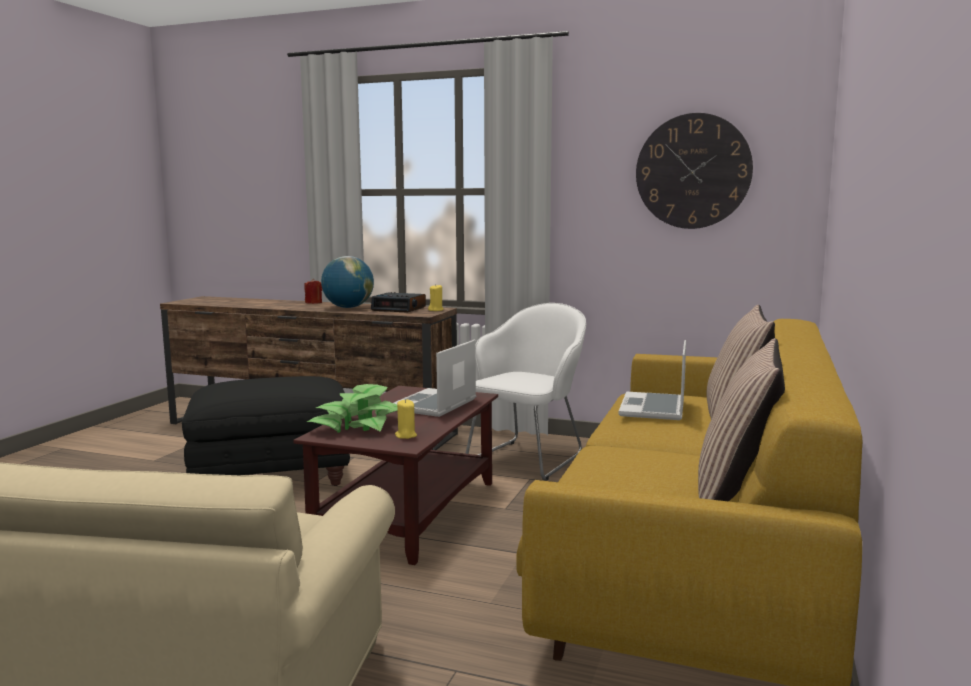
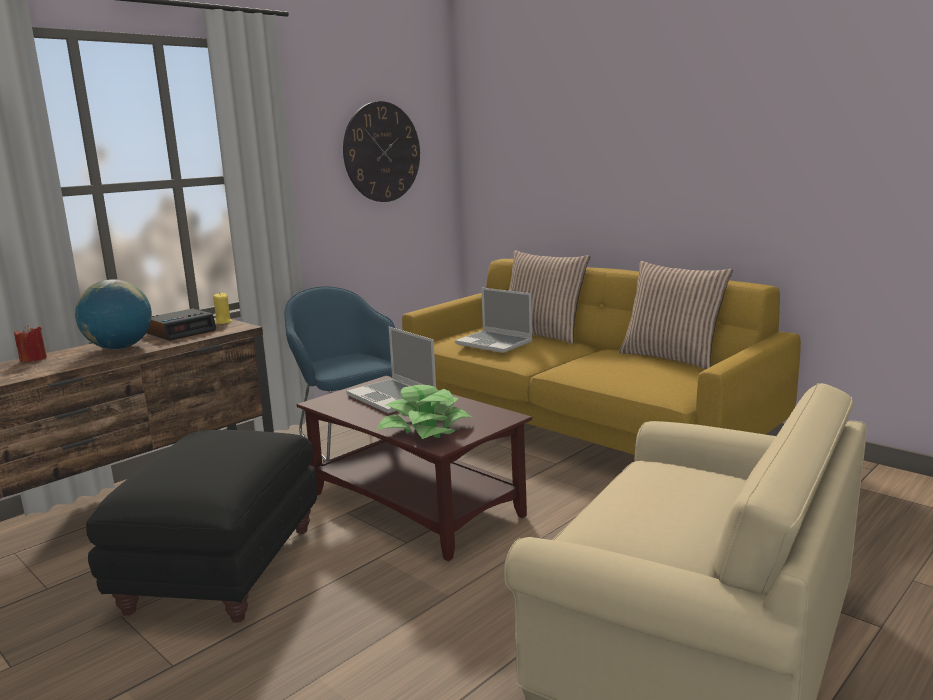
camera: 65 degrees left, 5 degrees up
(405, 435) = (478, 415): yellow candle -> none
(529, 458) = (349, 438): white armchair -> blue armchair

